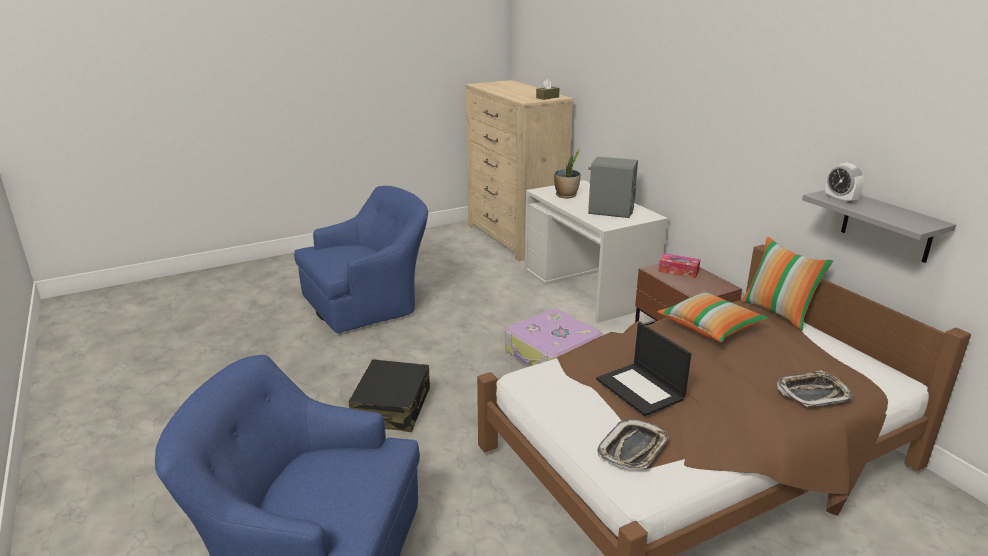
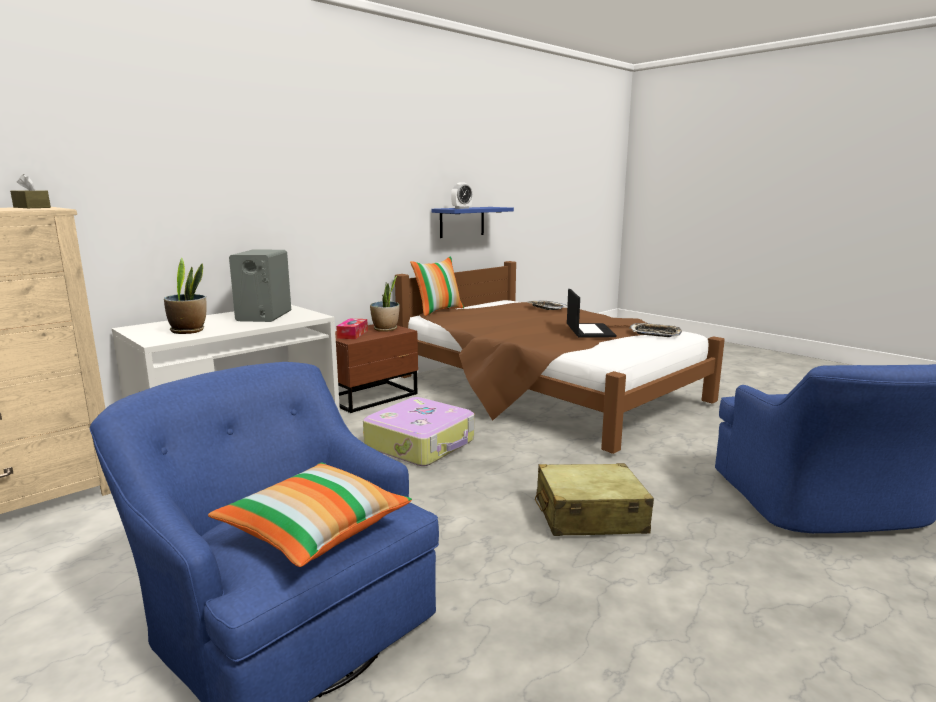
camera: 105 degrees left, 10 degrees down
(392, 407) = (589, 516): black suitcase -> beige suitcase
(641, 389) = (589, 331): laptop -> laptop turned 45 degrees counterclockwise
(702, 286) = (385, 329): none -> potted plant
(710, 327) = (477, 321): pillow -> pillow (314, 530)
(887, 225) = (462, 222): grey shelf -> blue shelf

